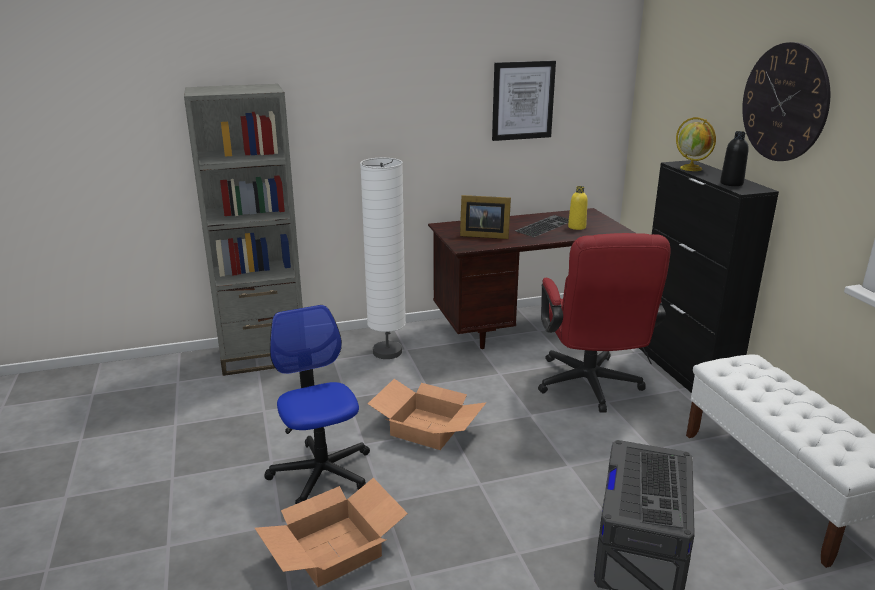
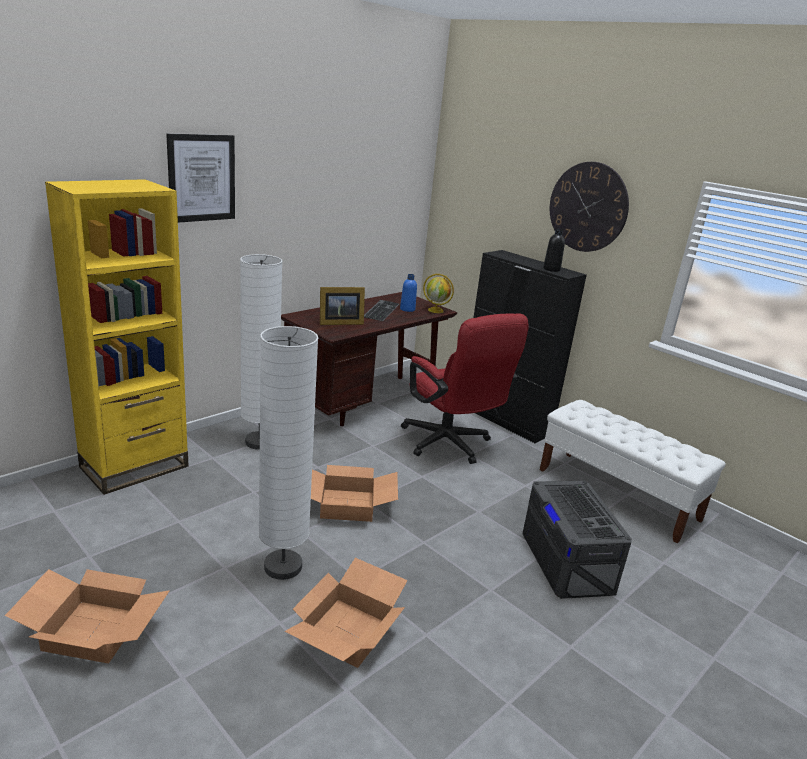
camera: 30 degrees left, 0 degrees up
(132, 487) = (92, 632): none -> cardboard box
(263, 356) = (134, 467): grey bookcase -> yellow bookcase
(321, 473) = (283, 566): office chair -> white floor lamp
(523, 100) = (354, 198): picture -> picture (201, 178)
(577, 227) = (407, 309): yellow bottle -> blue bottle
(691, 168) = (510, 257): globe -> globe (436, 310)

